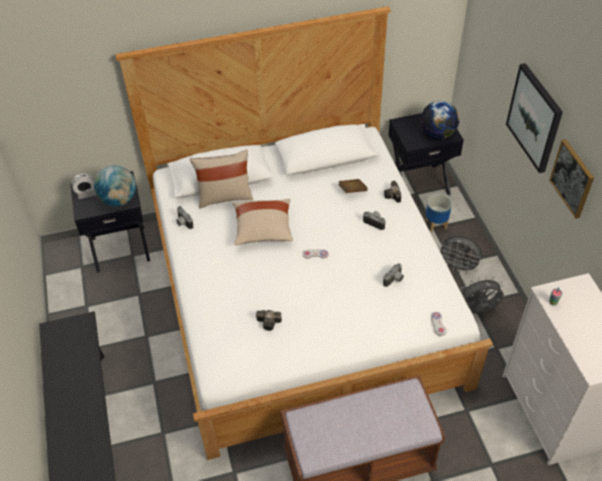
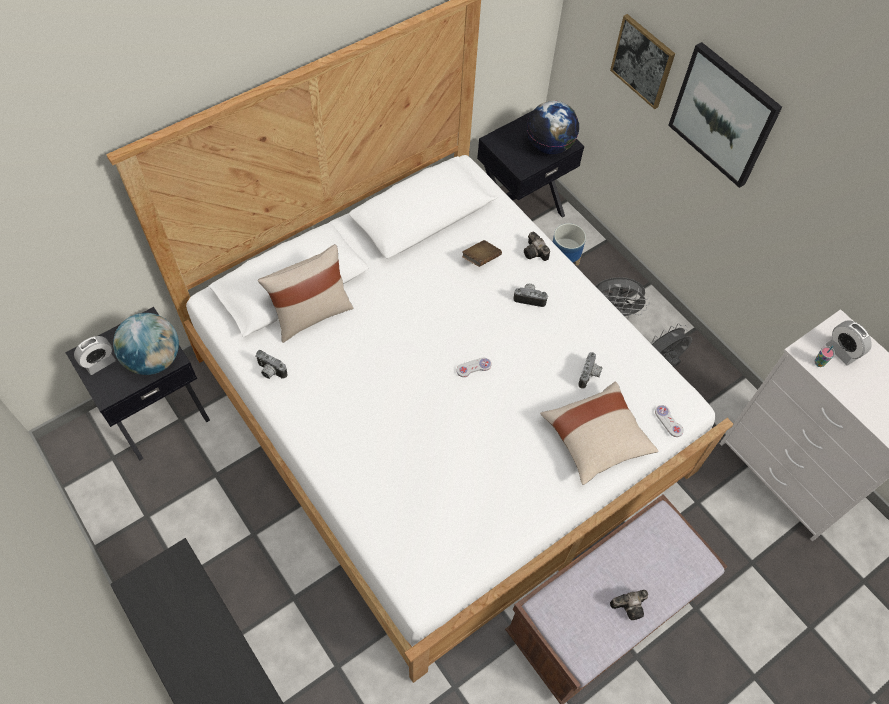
camera: 25 degrees left, 10 degrees up
(263, 229) = (387, 350): beige pillow -> beige pillow (596, 439)
(270, 323) = (459, 489): camera -> camera (630, 605)
(572, 178) = (802, 192): picture -> picture (643, 61)
(575, 299) = (841, 351): none -> alarm clock

